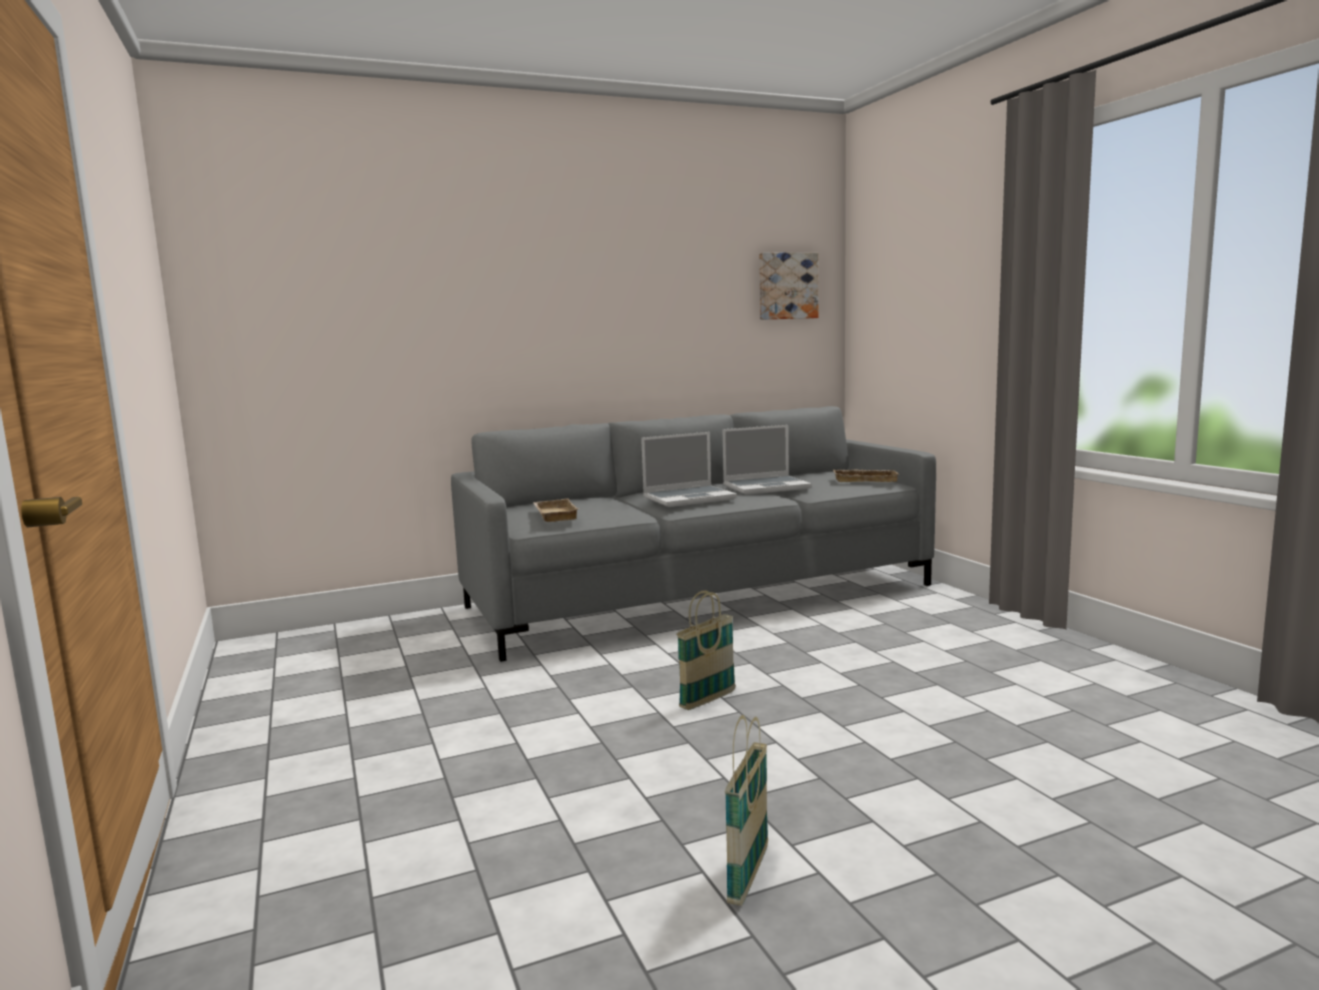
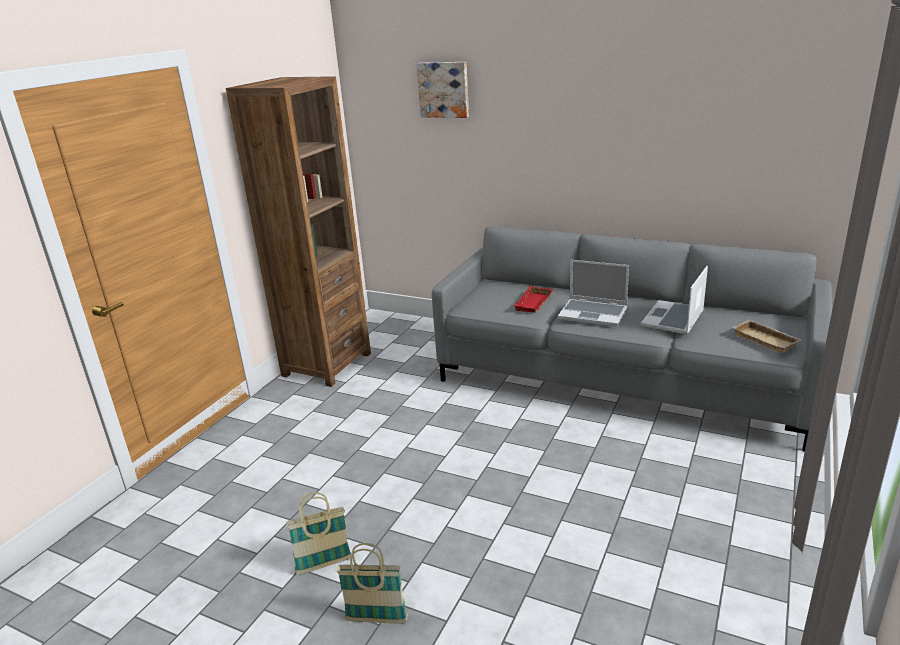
camera: 50 degrees right, 15 degrees up
(265, 710) = (326, 364): none -> brown bookcase
(553, 515) = (491, 301): beige tray -> none
(609, 506) = (535, 303): none -> red tray
(707, 700) = (477, 463): basket -> basket (376, 619)
(767, 487) = (673, 319): laptop -> laptop turned 90 degrees clockwise
(787, 286) = (794, 127): picture -> picture (444, 89)

